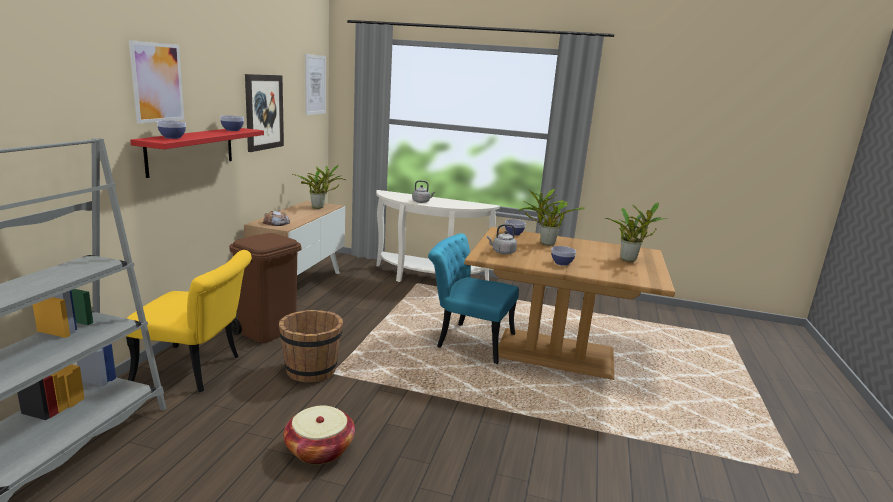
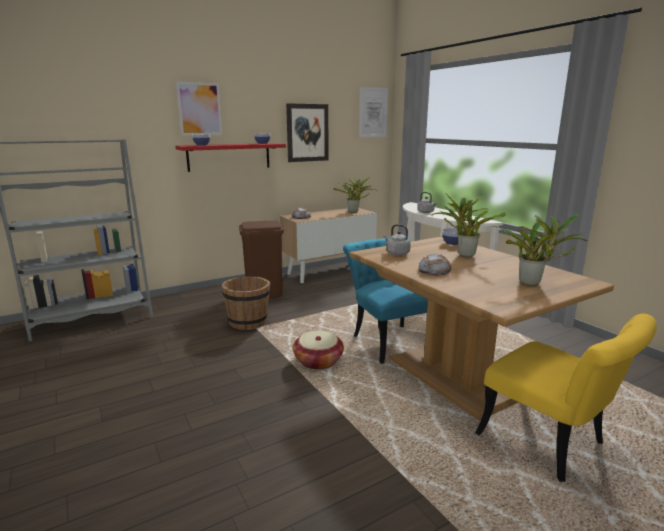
camera: 45 degrees right, 0 degrees up
(197, 370) = (196, 303): yellow chair -> yellow chair (552, 445)
(319, 449) = (176, 366): basket -> basket (318, 361)
(561, 263) = (434, 270): bowl -> bread

